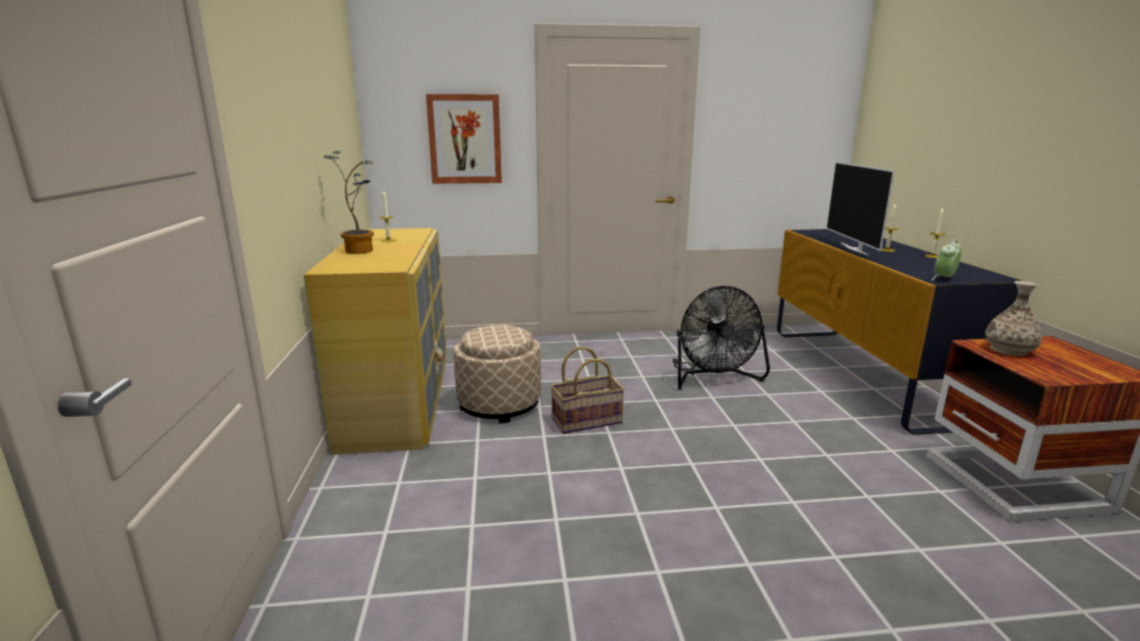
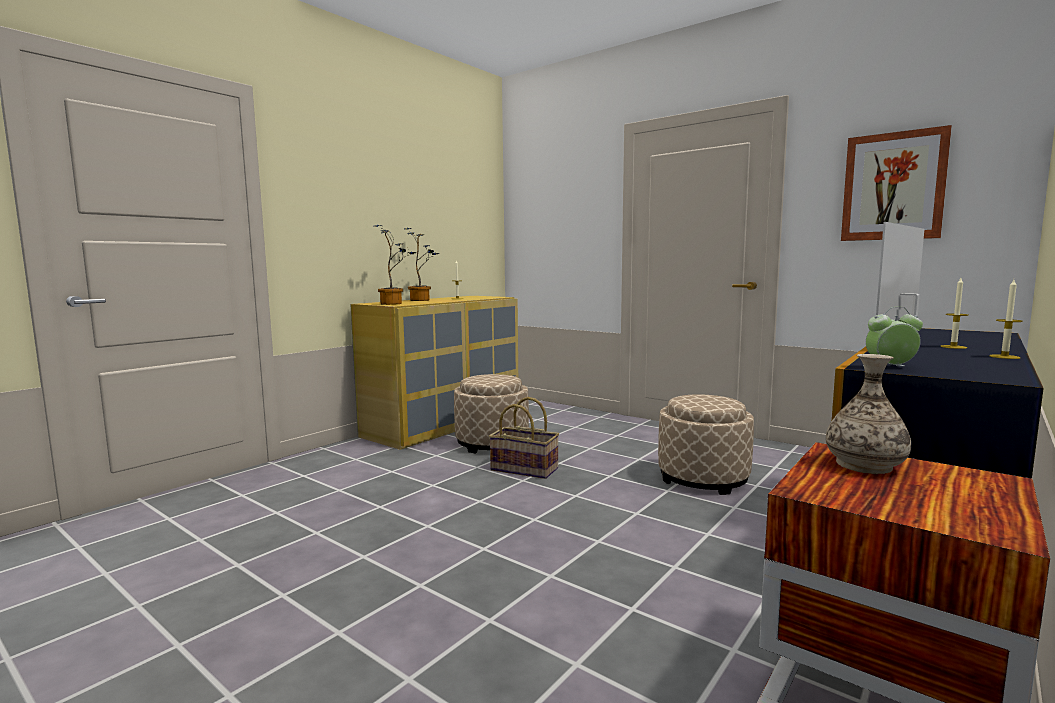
camera: 45 degrees right, 10 degrees down
(371, 264) = (394, 303): none -> potted plant
(465, 139) = (568, 229): picture -> picture (893, 187)
(710, 377) = (703, 478): black fan -> beige ottoman

